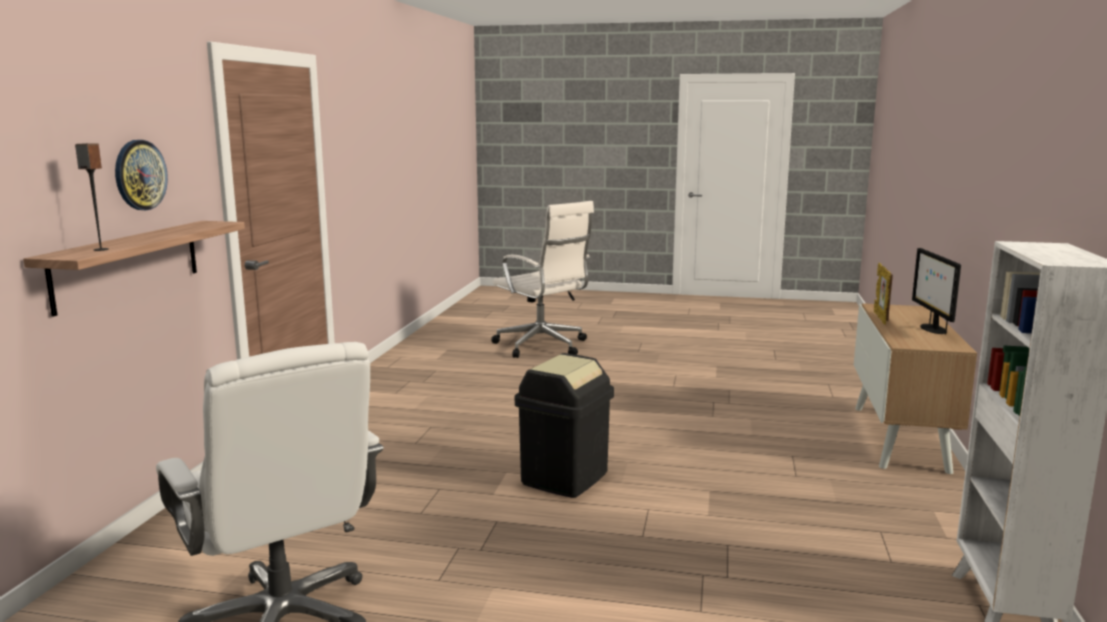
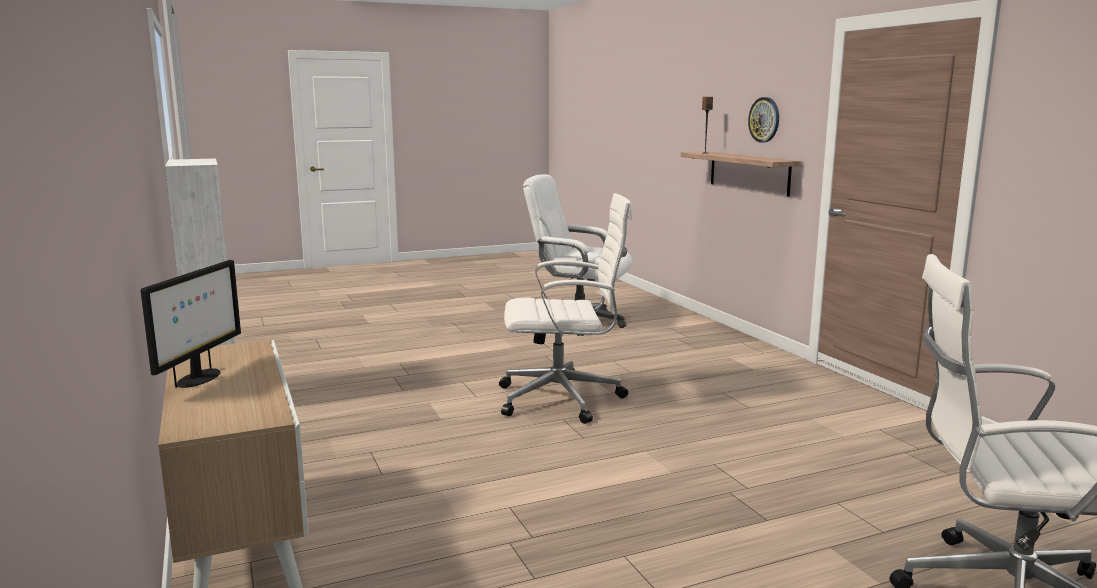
camera: 145 degrees right, 0 degrees up
(564, 478) = (564, 399): black trash can -> white office chair
(880, 319) = (270, 385): picture frame -> none
(932, 329) = (199, 379): monitor -> monitor turned 45 degrees clockwise

